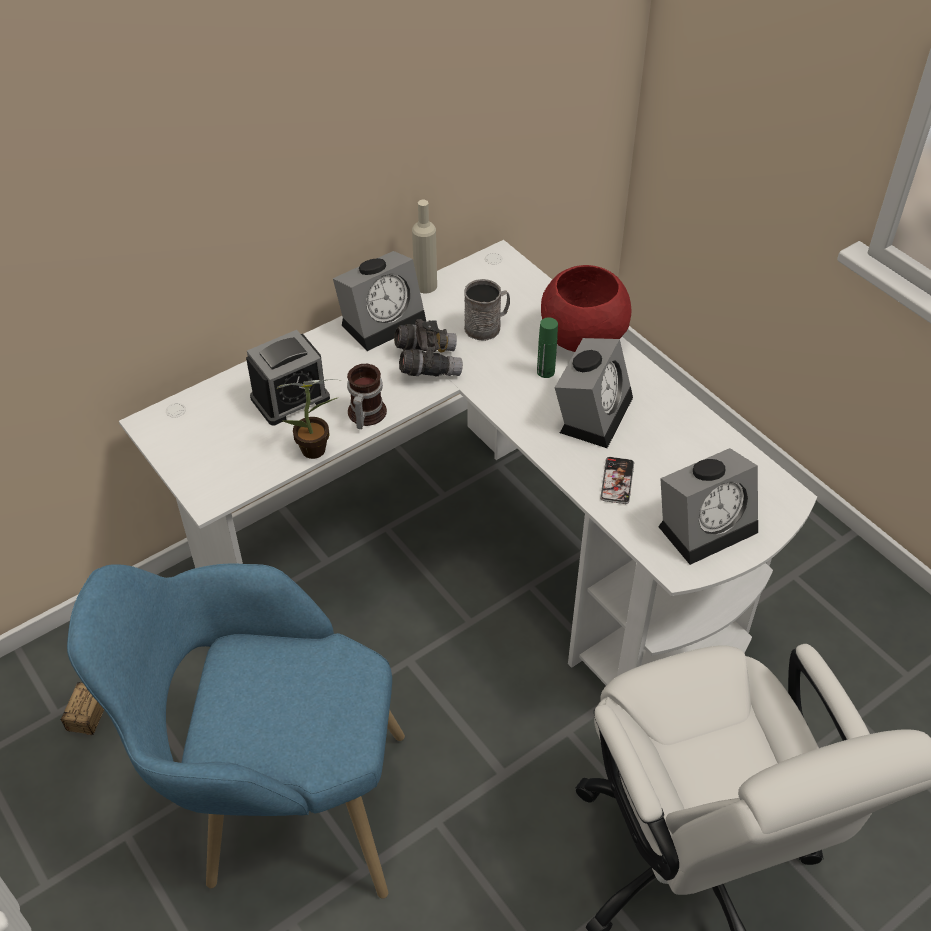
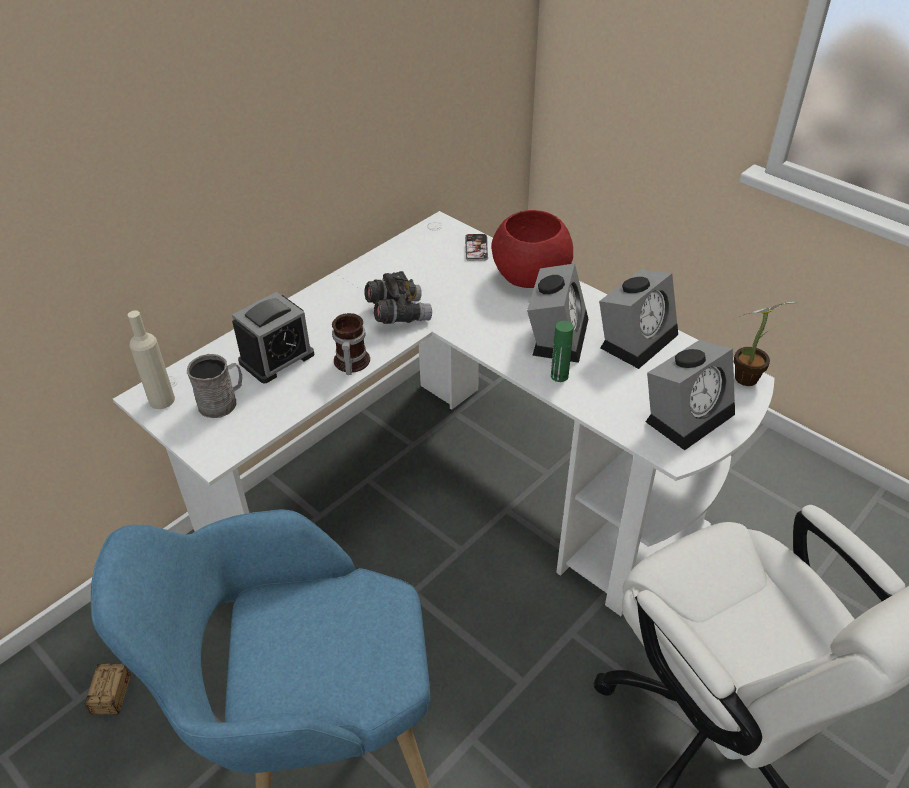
camera: 10 degrees left, 5 degrees down
(318, 450) = (313, 399): potted plant -> potted plant (750, 378)
(383, 320) = (349, 284): alarm clock -> alarm clock (637, 338)
(425, 285) = (380, 253): beige bottle -> beige bottle (162, 400)
(487, 326) = (443, 278): grey mug -> grey mug (222, 402)
(545, 371) = (505, 307): green bottle -> green bottle (559, 376)
(617, 481) = (596, 388): phone -> phone (476, 248)

